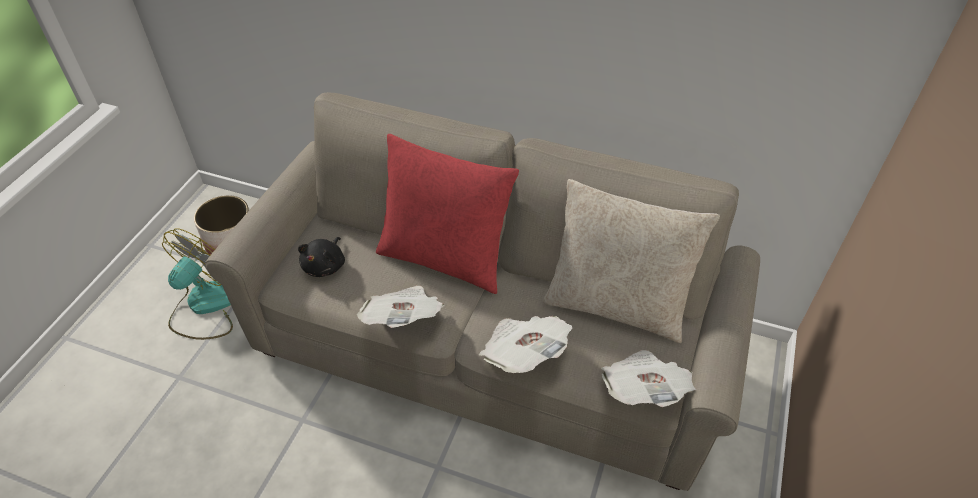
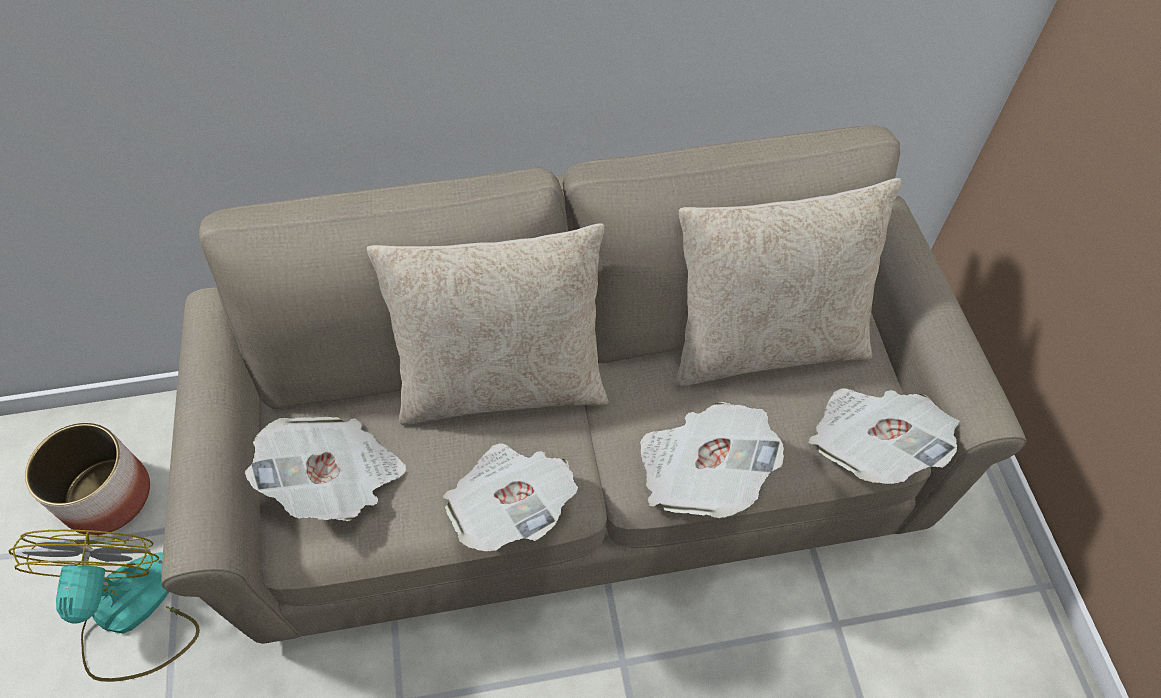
camera: 30 degrees left, 10 degrees up
(325, 265) = (337, 480): black plush toy -> newspaper
(445, 257) = (503, 383): red pillow -> beige pillow

